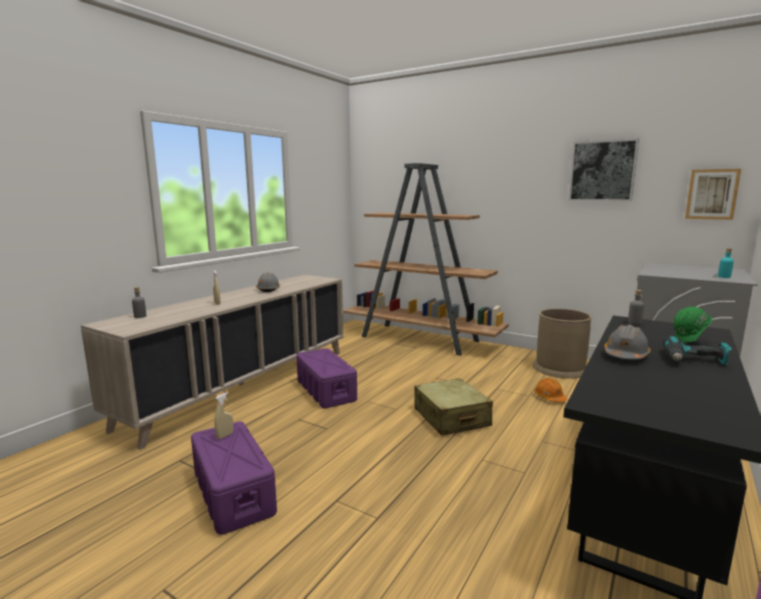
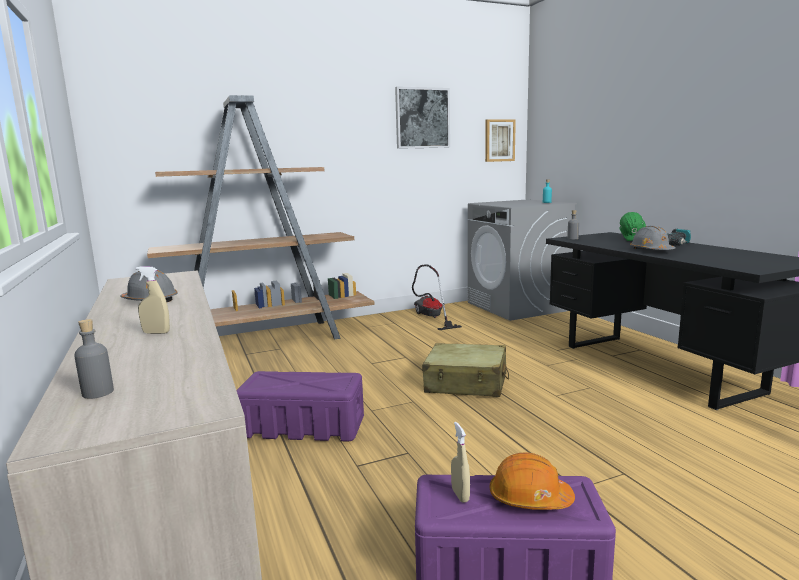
camera: 55 degrees left, 0 degrees up
(549, 397) = (478, 338): orange hard hat -> orange hard hat (529, 498)
(560, 368) = (431, 318): brown trash can -> vacuum cleaner

